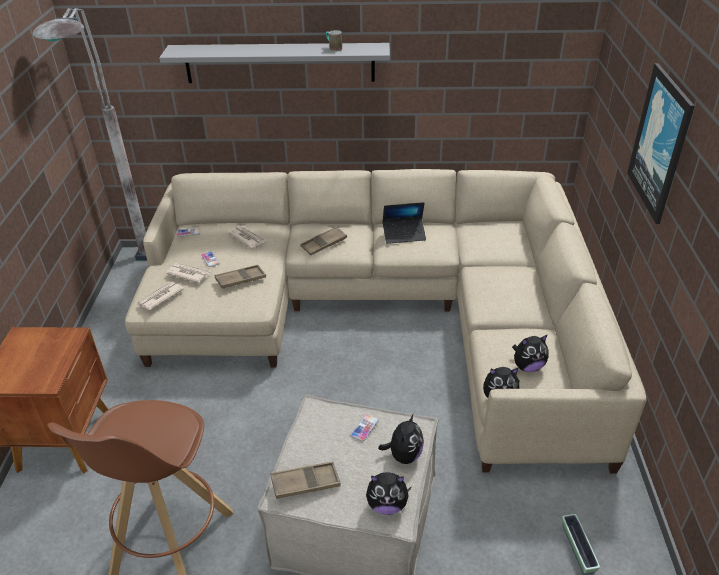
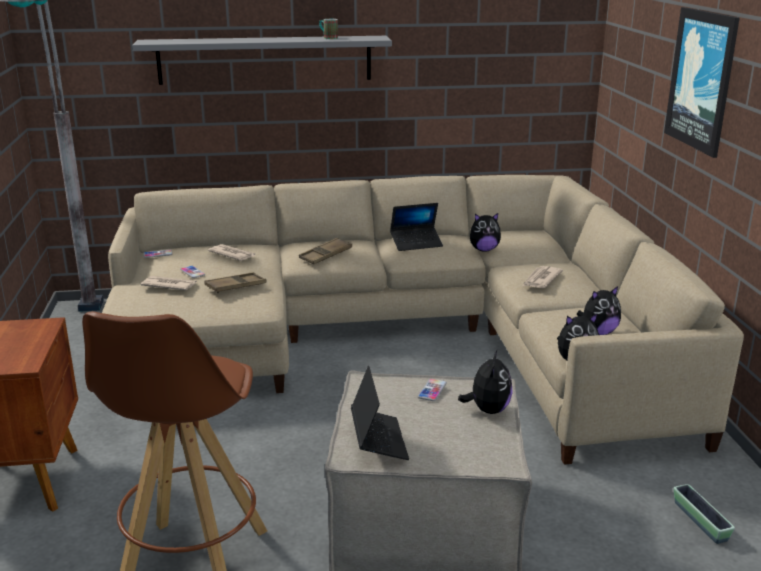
camera: 10 degrees left, 15 degrees down
(160, 297) = (138, 306): newspaper -> newspaper (541, 279)
(305, 483) = (378, 440): brown tray -> laptop
(387, 505) = (484, 452): plush toy -> plush toy (484, 250)

